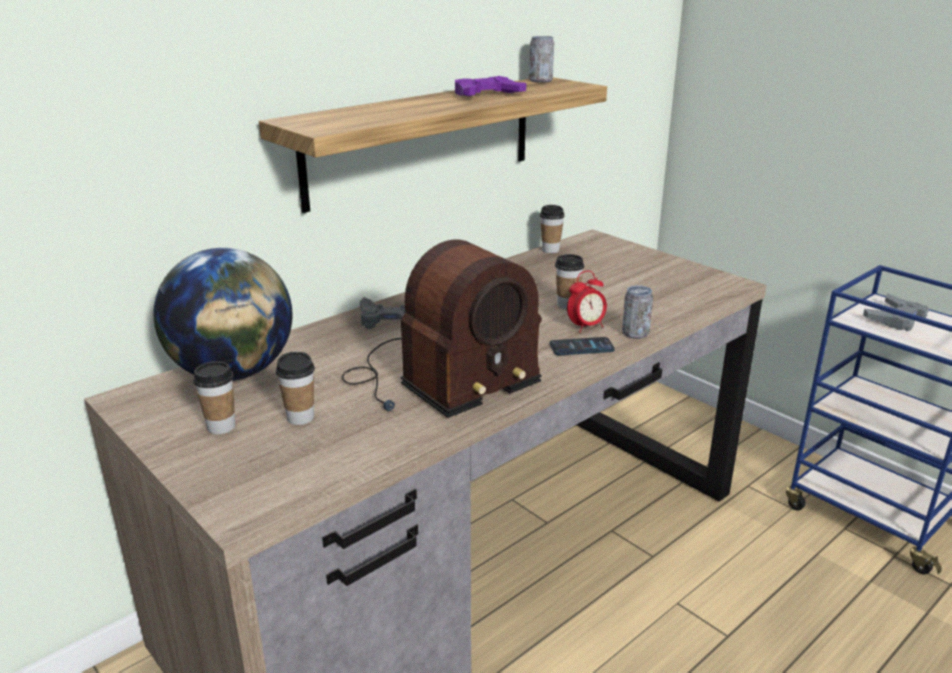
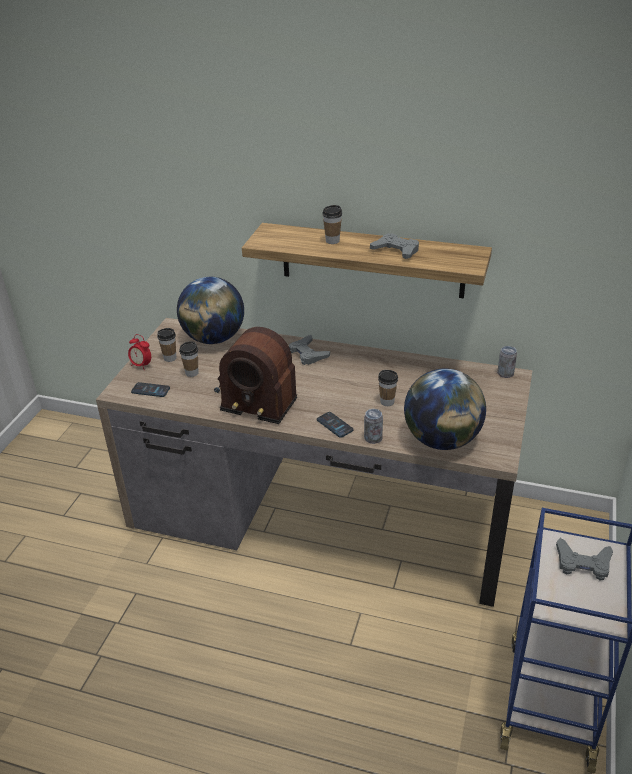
camera: 60 degrees right, 10 degrees up
(291, 473) = (150, 390): none -> phone
(487, 95) = (396, 250): purple game controller -> grey game controller
(540, 80) = (467, 251): can -> can (505, 373)
(550, 250) = (468, 367): cup -> cup (332, 241)
(586, 327) = (363, 418): alarm clock -> alarm clock (141, 365)
(676, 299) = (442, 440): none -> globe

